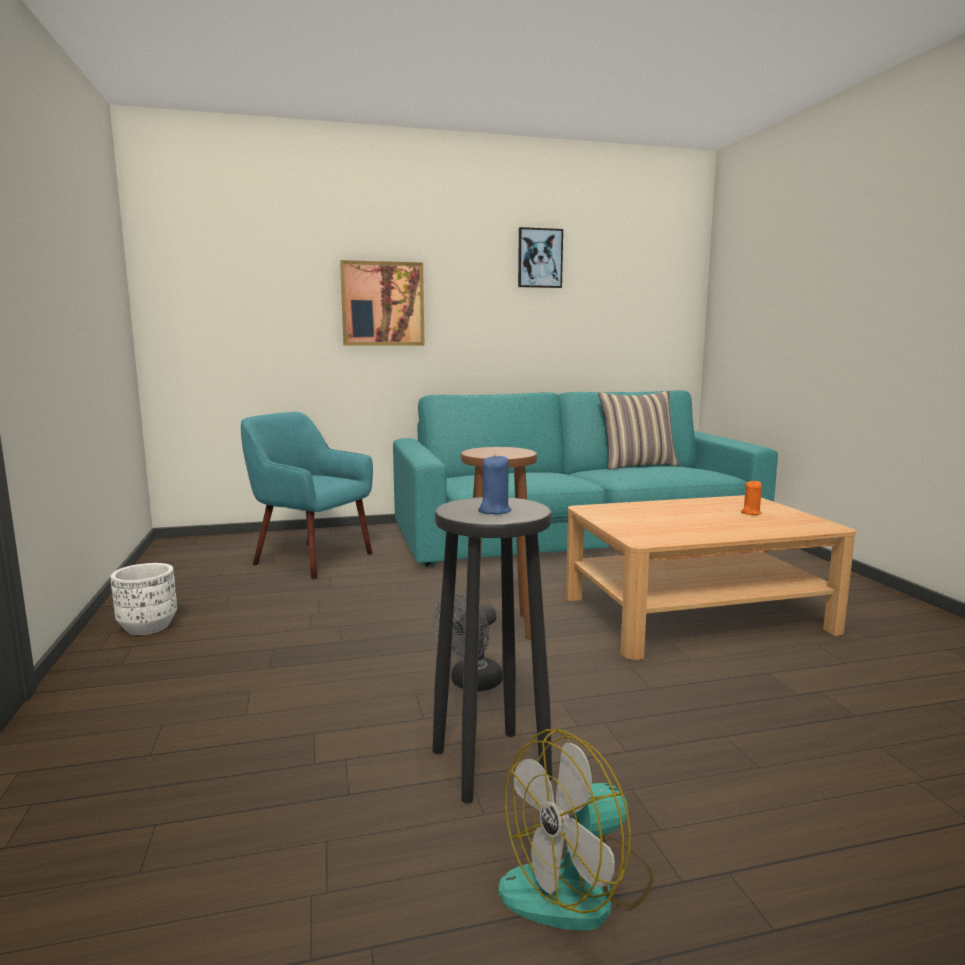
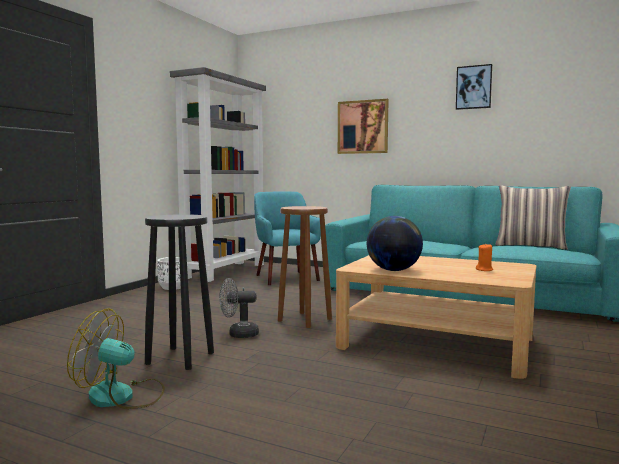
camera: 40 degrees right, 5 degrees down
(176, 567) = (225, 271): none -> grey bookcase
(494, 511) = (171, 216): blue candle -> none
(688, 533) = (393, 270): none -> globe

